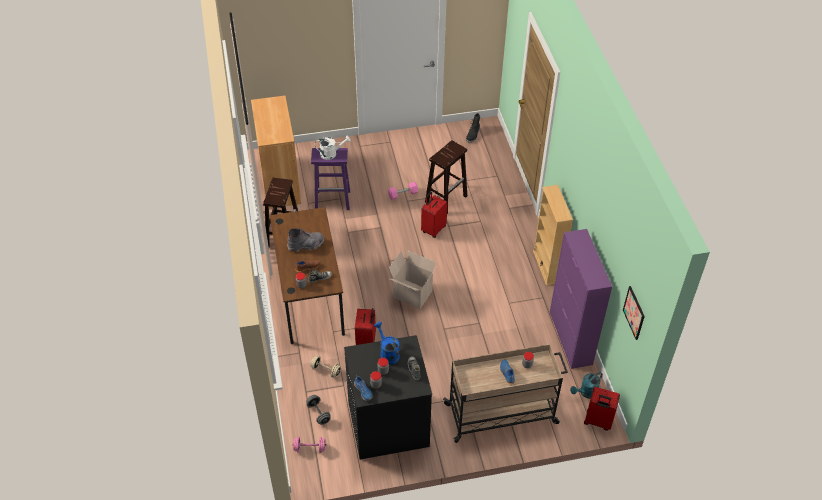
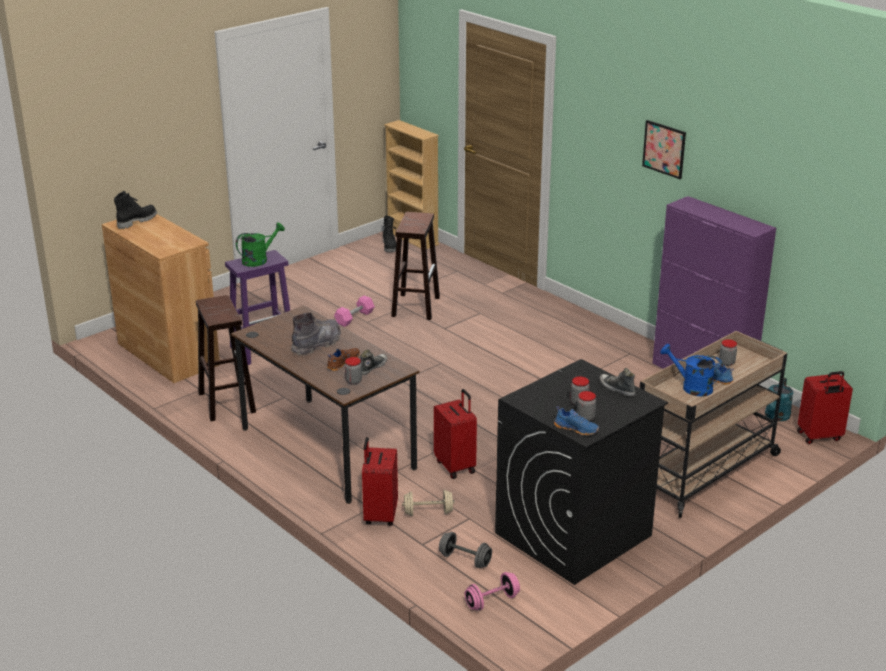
camera: 30 degrees left, 20 degrees down
(270, 104) = (136, 221): none -> black boot
(331, 154) = (259, 259): white watering can -> green watering can
(387, 353) = (564, 385): blue watering can -> blue watering can (691, 387)
(411, 295) = (465, 402): cardboard box -> none
(433, 229) = (428, 336): red suitcase -> red suitcase (379, 515)
(547, 266) = (604, 327): beige bookcase -> beige bookcase (412, 238)
(634, 312) = (836, 229): picture -> picture (664, 149)

